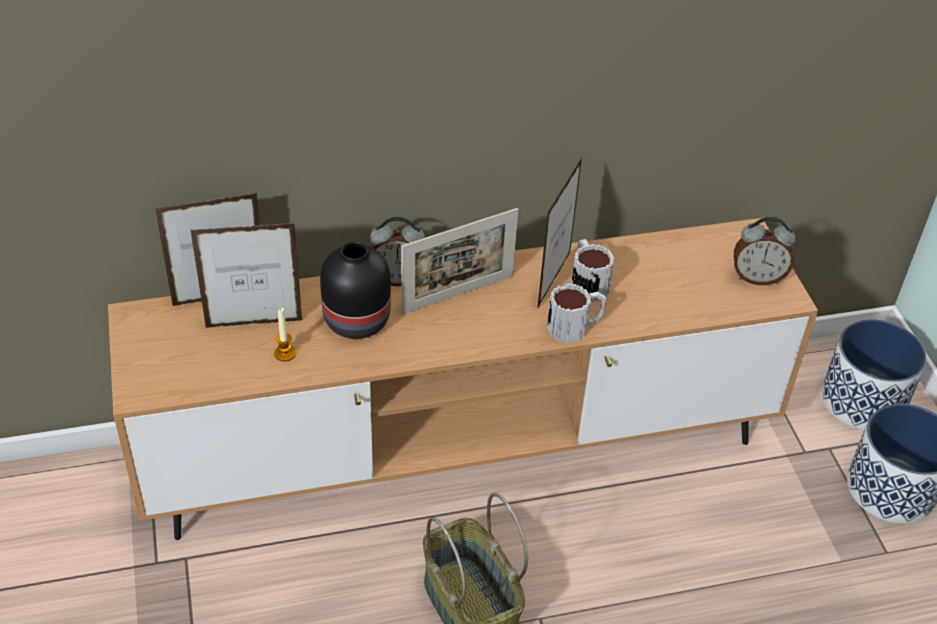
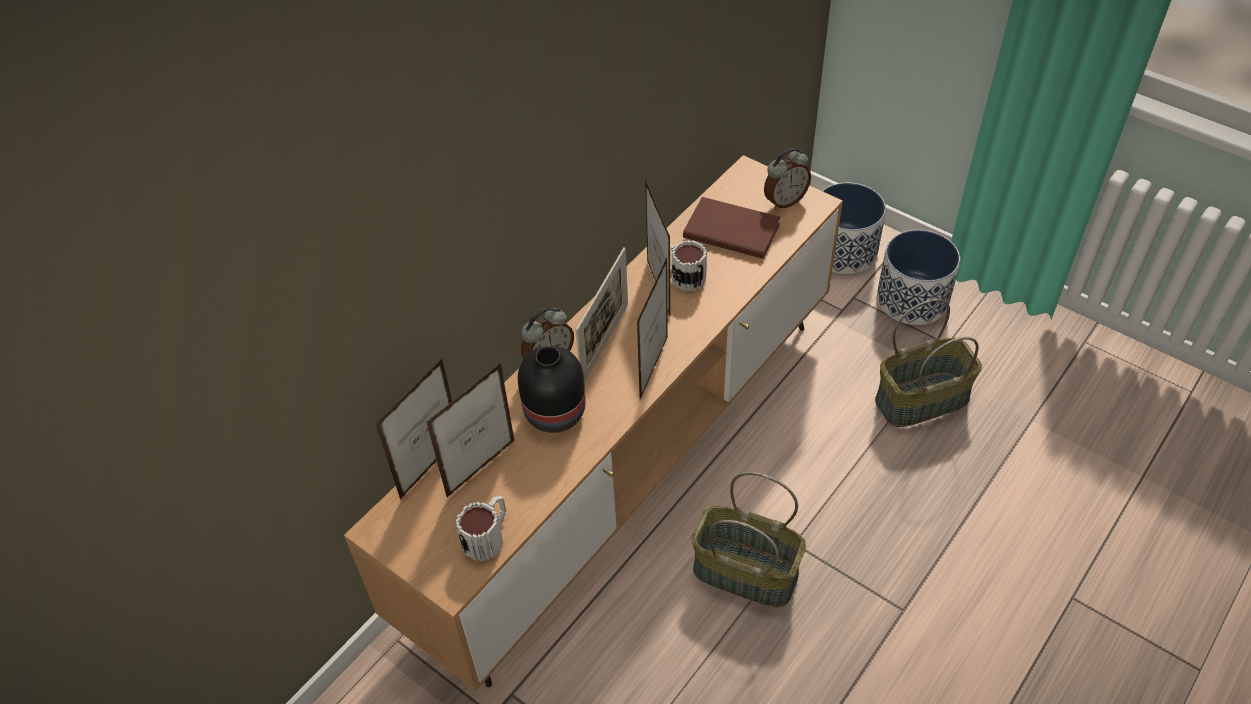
camera: 35 degrees left, 5 degrees up
(285, 353) = (530, 474): candle -> none
(477, 339) = (654, 368): none -> picture frame
(575, 327) = (709, 314): mug -> mug (488, 536)
(677, 271) = (731, 229): none -> brown book
(803, 583) = (921, 398): none -> basket

